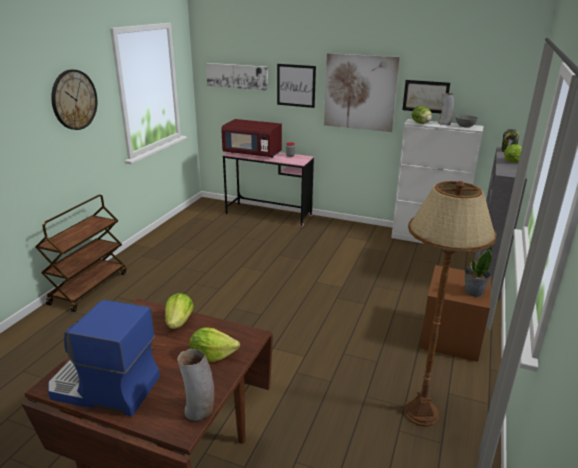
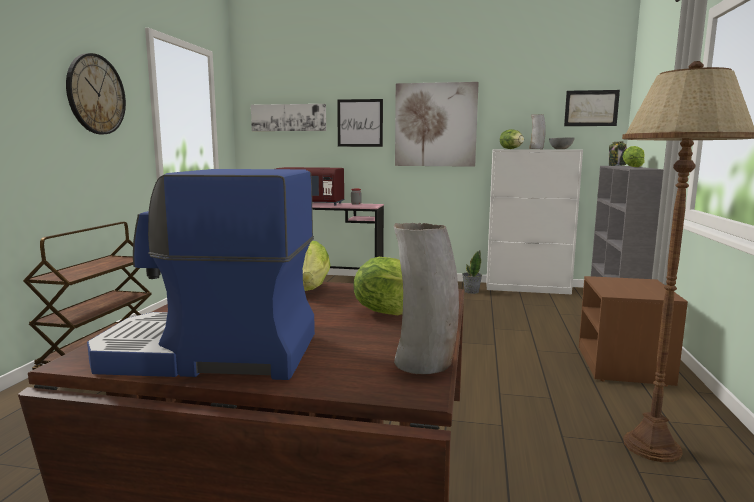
camera: 10 degrees left, 15 degrees down
(425, 96) = (510, 123): picture -> picture (591, 108)
(473, 292) = (653, 291): potted plant -> potted plant (471, 291)

